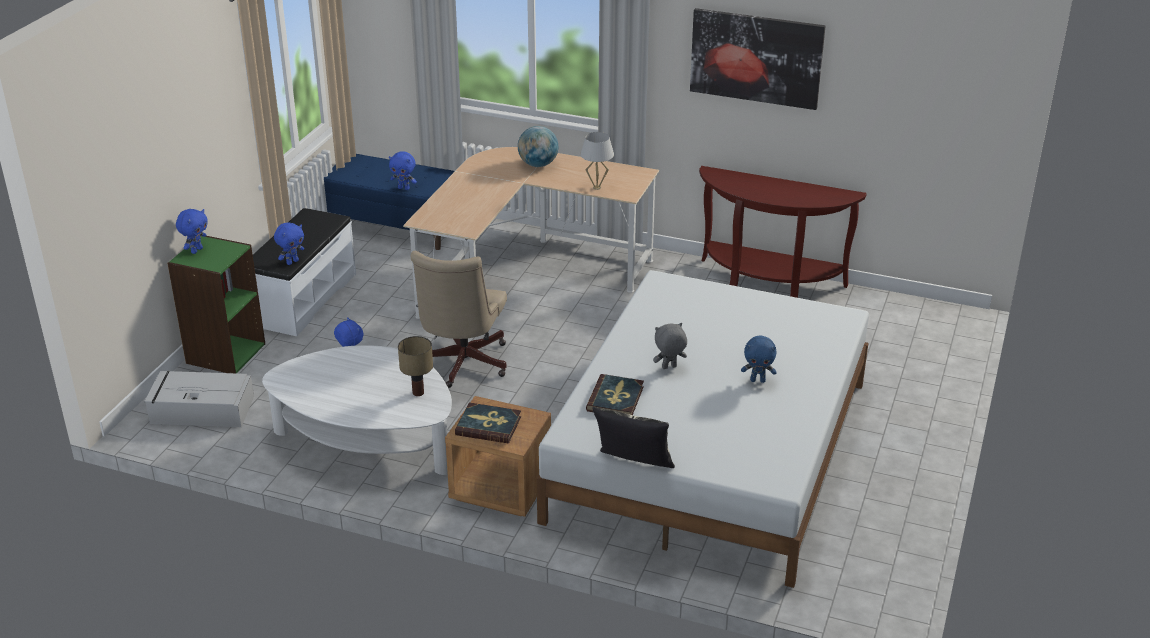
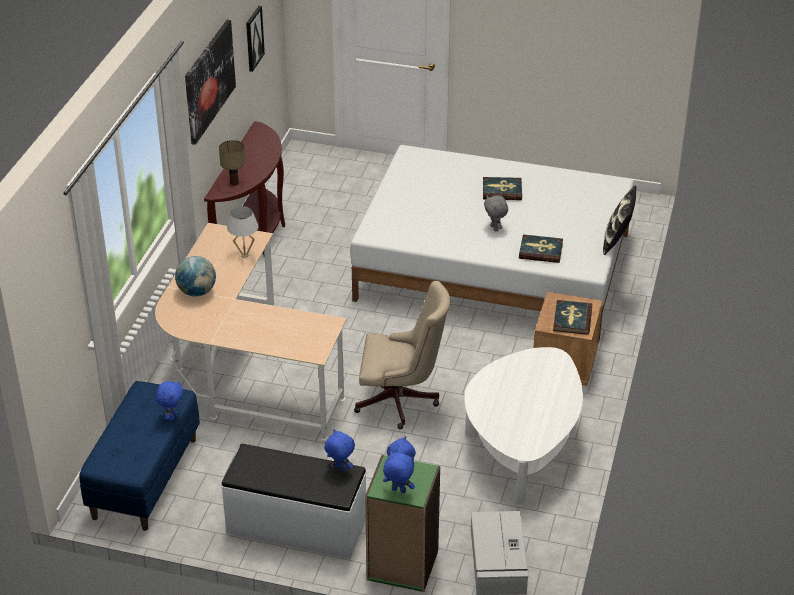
camera: 95 degrees left, 5 degrees up
(418, 392) = (528, 366): table lamp -> table lamp (234, 183)
(758, 380) = (502, 191): blue plush toy -> book
(902, 102) = (254, 38): none -> picture

